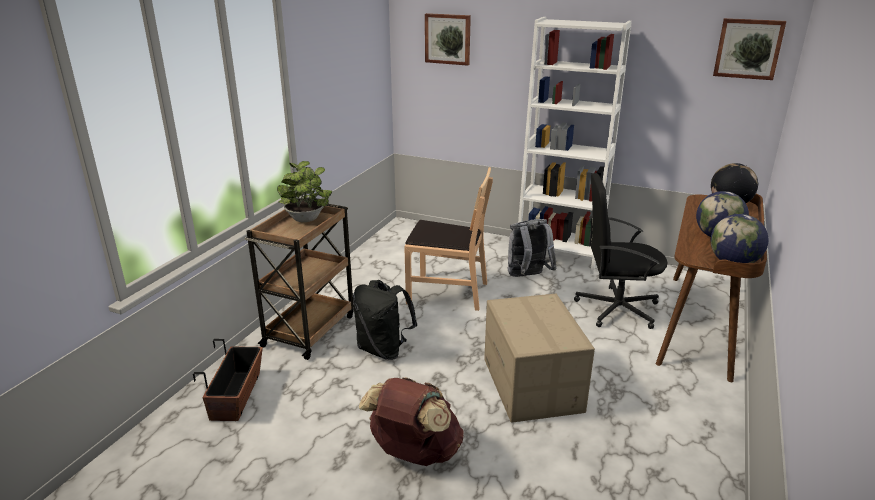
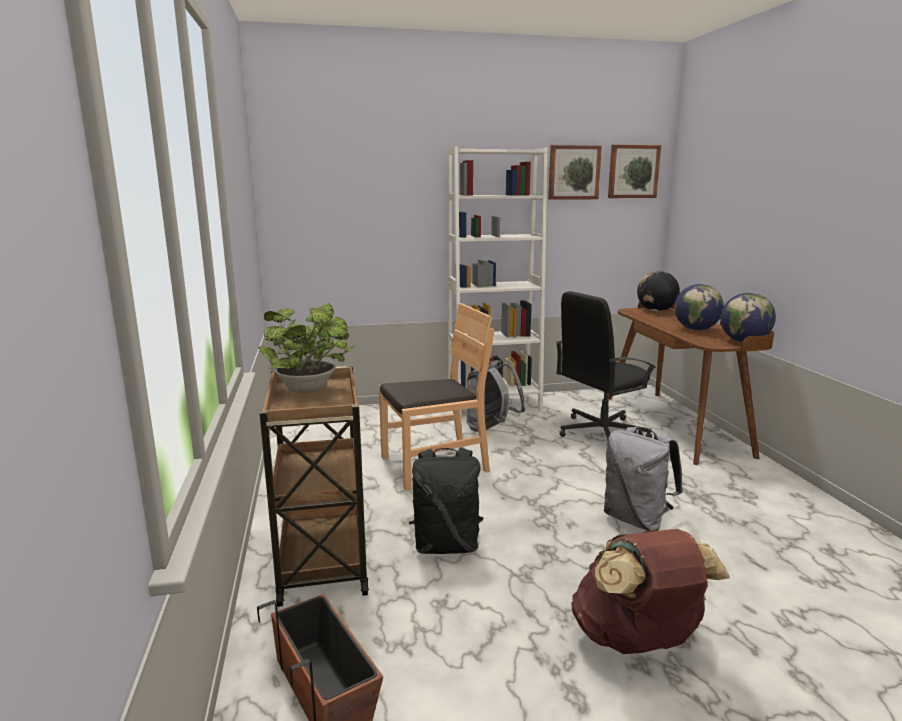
camera: 35 degrees left, 10 degrees down
(448, 39) = (334, 179): picture -> picture (573, 172)
(533, 385) = (636, 519): cardboard box -> grey backpack

